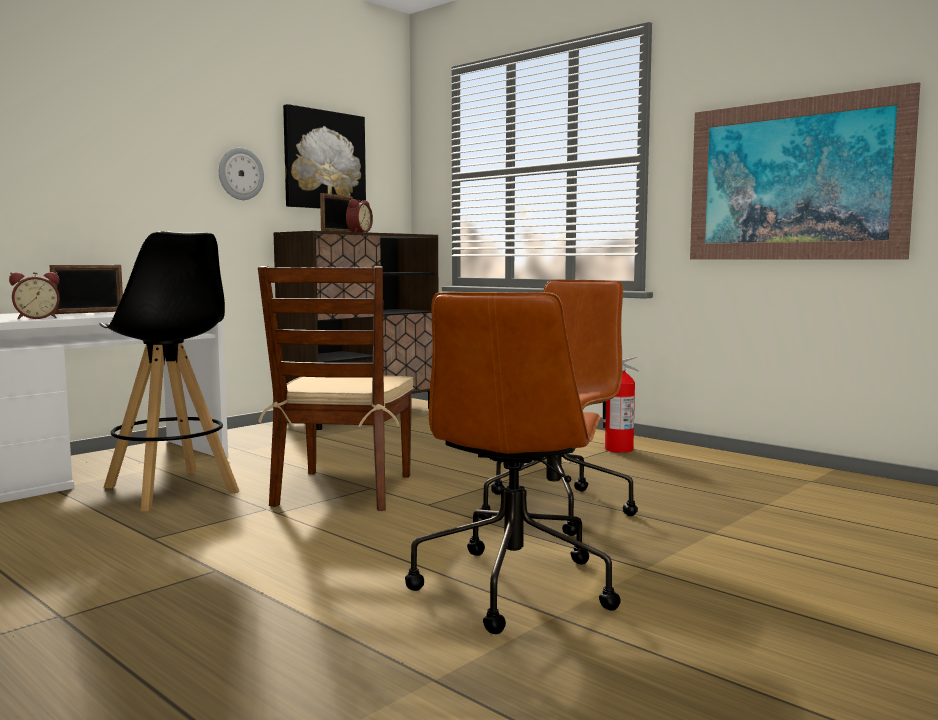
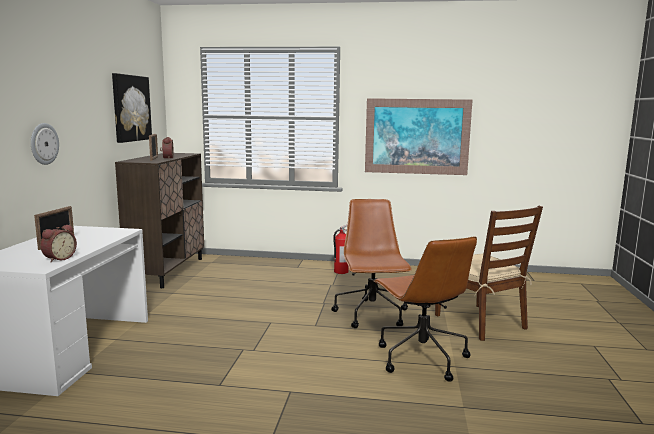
camera: 35 degrees left, 5 degrees up
(171, 490) = (161, 352): black stool -> none
(240, 174) = (95, 124): wall clock -> wall clock (43, 143)
(343, 490) = (260, 327): brown chair -> brown chair (480, 322)

